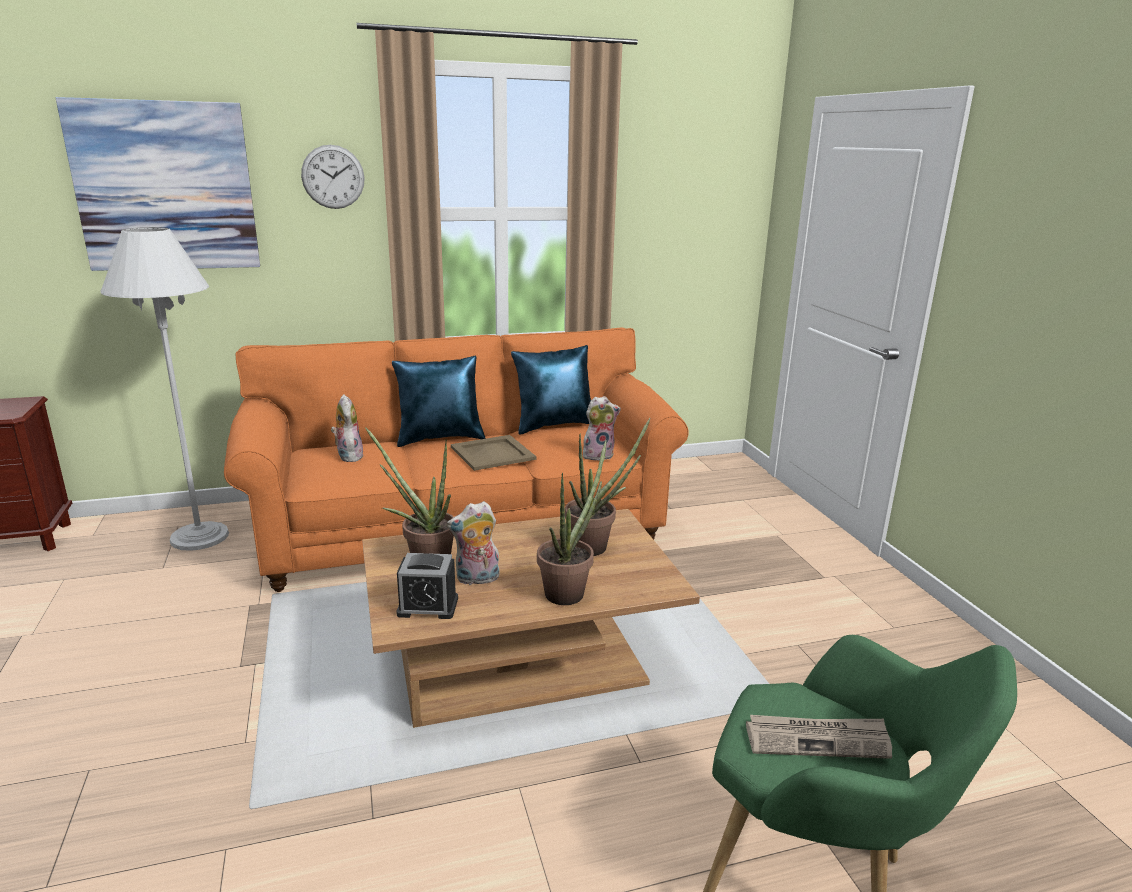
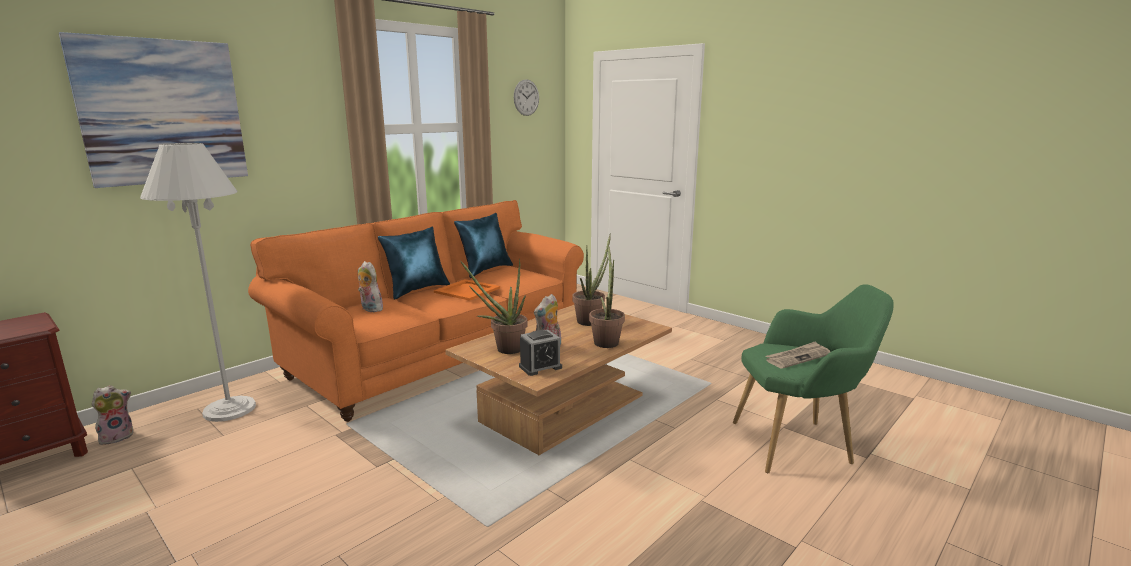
camera: 30 degrees left, 5 degrees down
(333, 177) = (300, 102): wall clock -> wall clock (526, 97)
(493, 453) = (468, 290): beige tray -> orange tray
(598, 455) = (535, 279): plush toy -> plush toy (117, 437)

